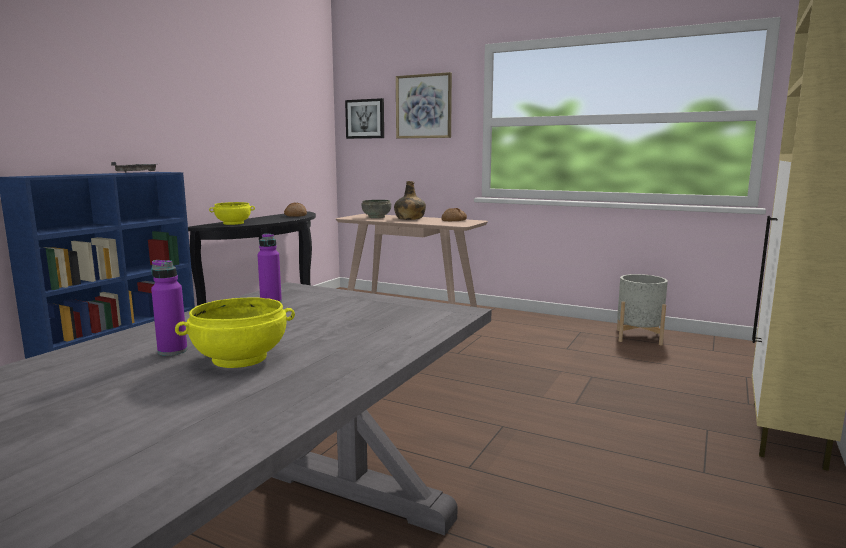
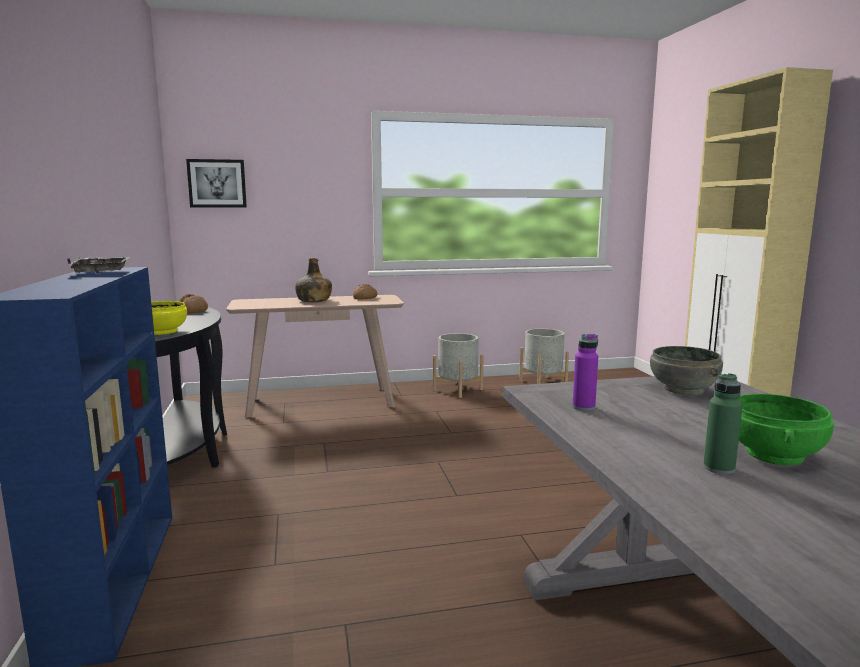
camera: 40 degrees left, 0 degrees up
(172, 351) = (719, 468): purple bottle -> green bottle
(240, 359) = (775, 455): yellow bowl -> green bowl
(377, 217) = (271, 302): grey bowl -> grey bowl (684, 389)
(423, 106) = (299, 172): picture -> none
(537, 324) = (458, 390): none -> grey planter

